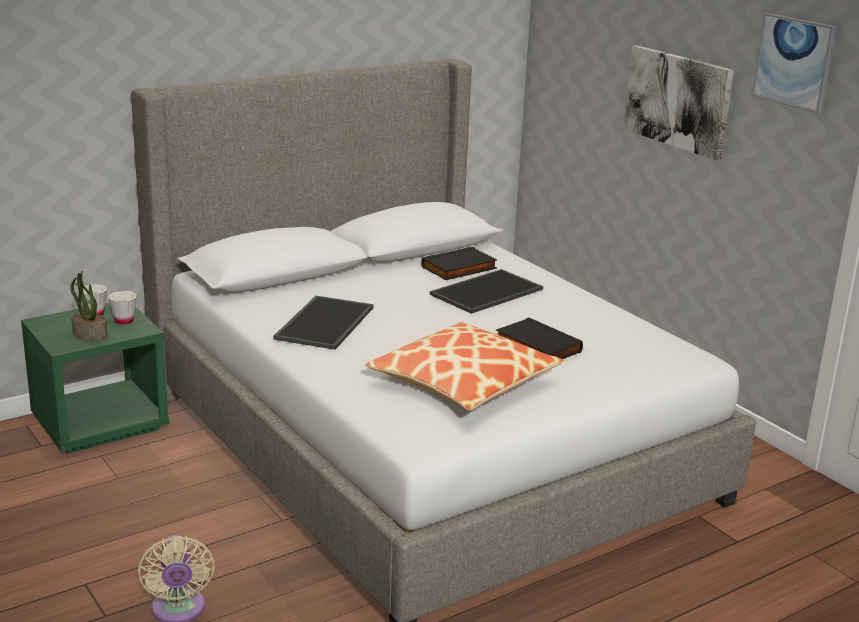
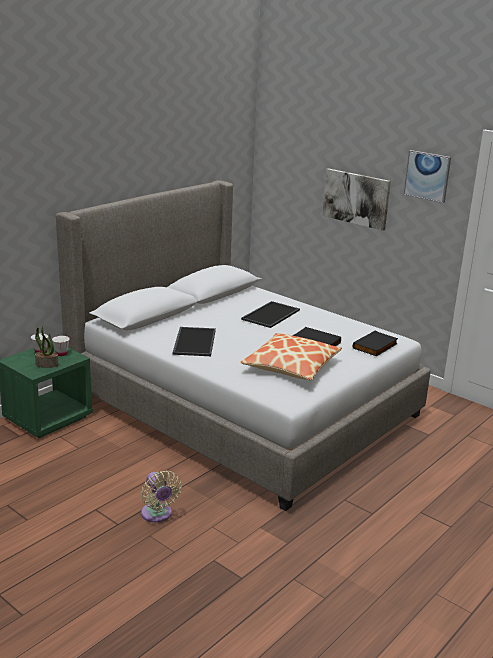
camera: 15 degrees left, 0 degrees up
(459, 268) = (247, 303): black book -> black book (375, 346)

